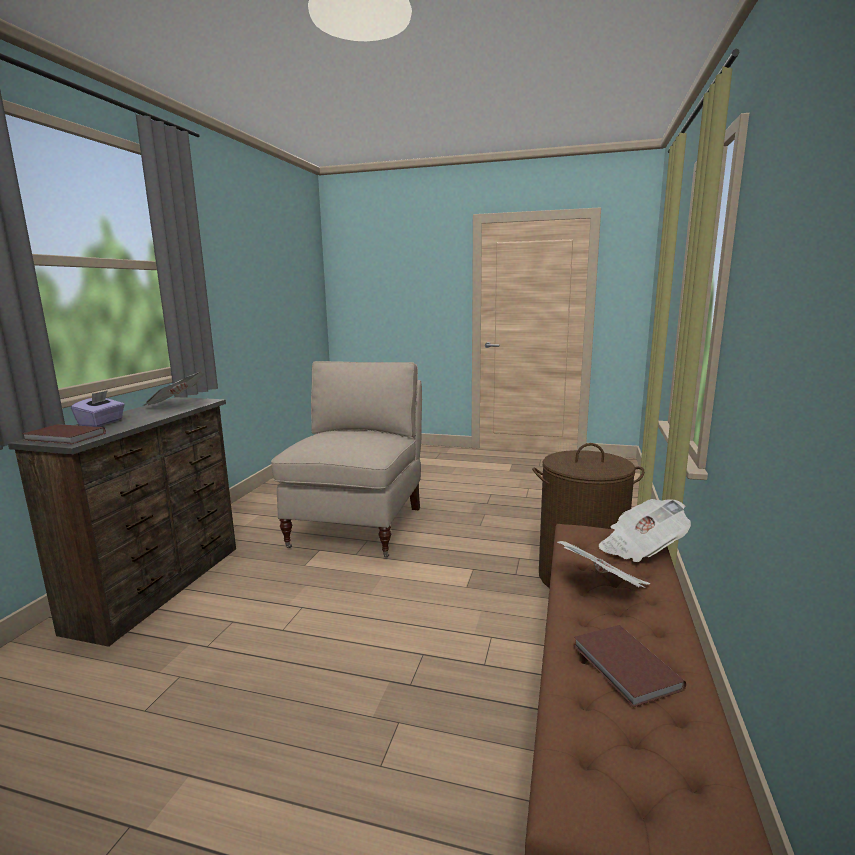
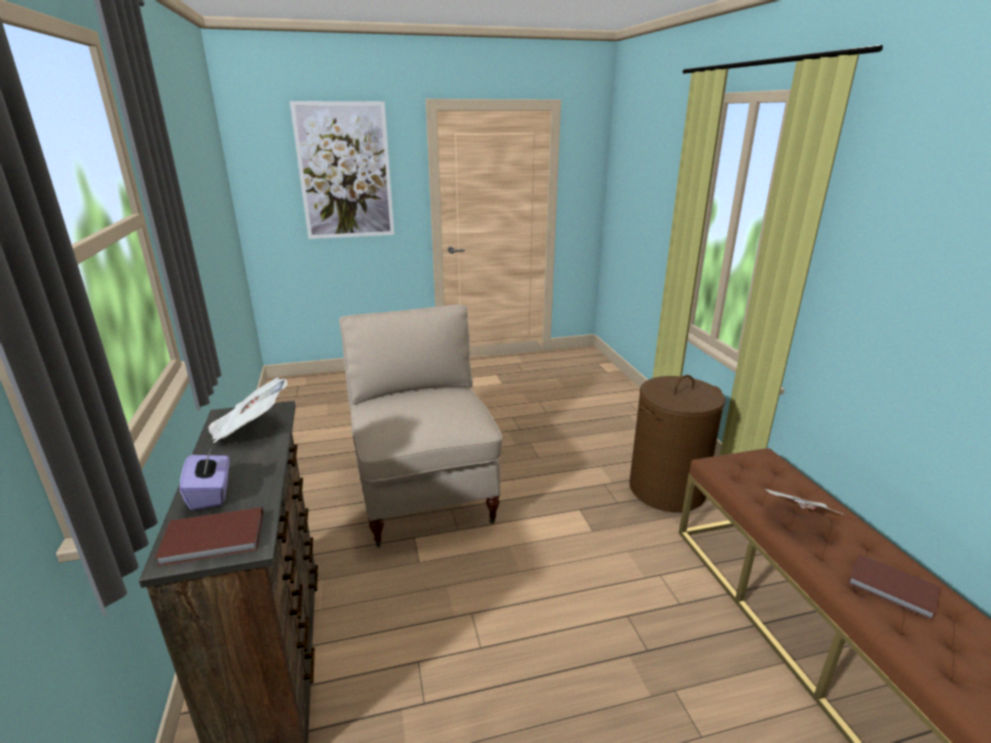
camera: 30 degrees left, 10 degrees up
(405, 275) = (345, 172): none -> picture
(640, 549) = (778, 469): newspaper -> none

